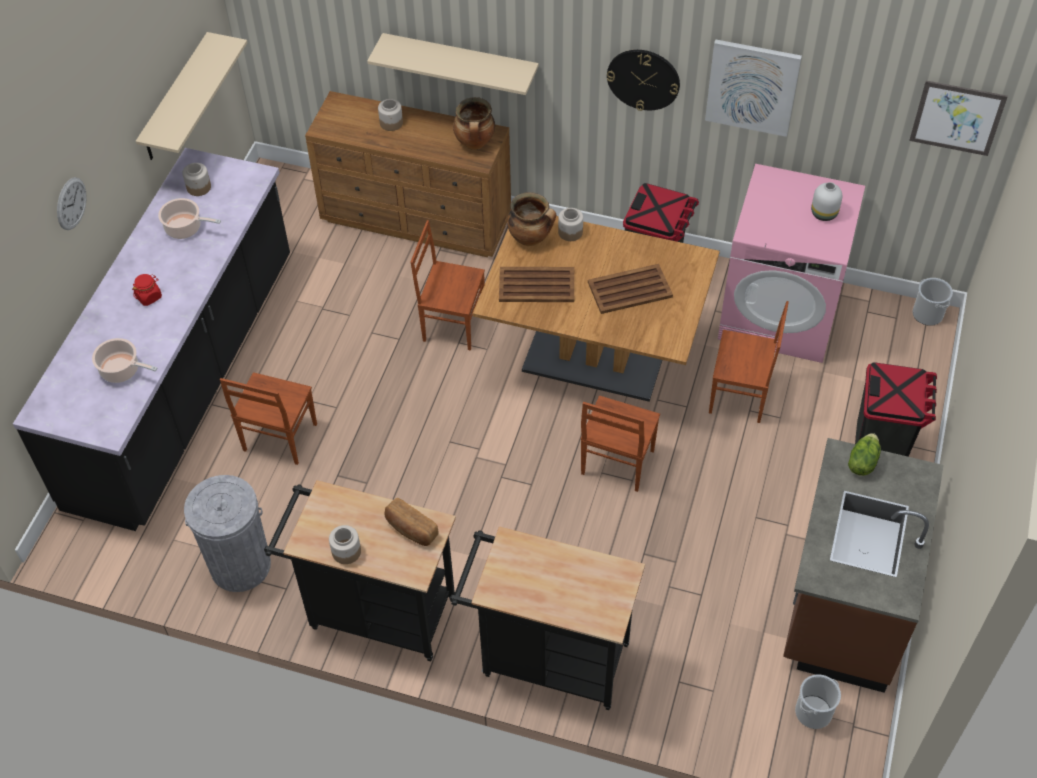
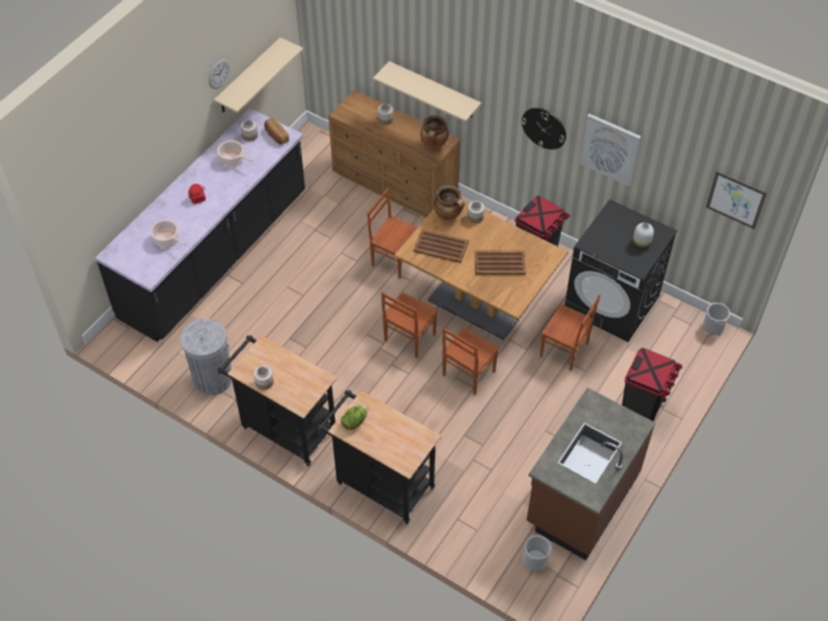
camera: 15 degrees right, 0 degrees up
(71, 203) = (160, 131): wall clock -> wall clock (219, 73)
(278, 438) = (261, 306): brown chair -> brown chair (408, 338)
(411, 529) = (307, 378): bread -> bread (276, 136)
(780, 314) = (612, 303): pink washing machine -> black washing machine
(862, 462) = (603, 408): lettuce -> lettuce (354, 421)

